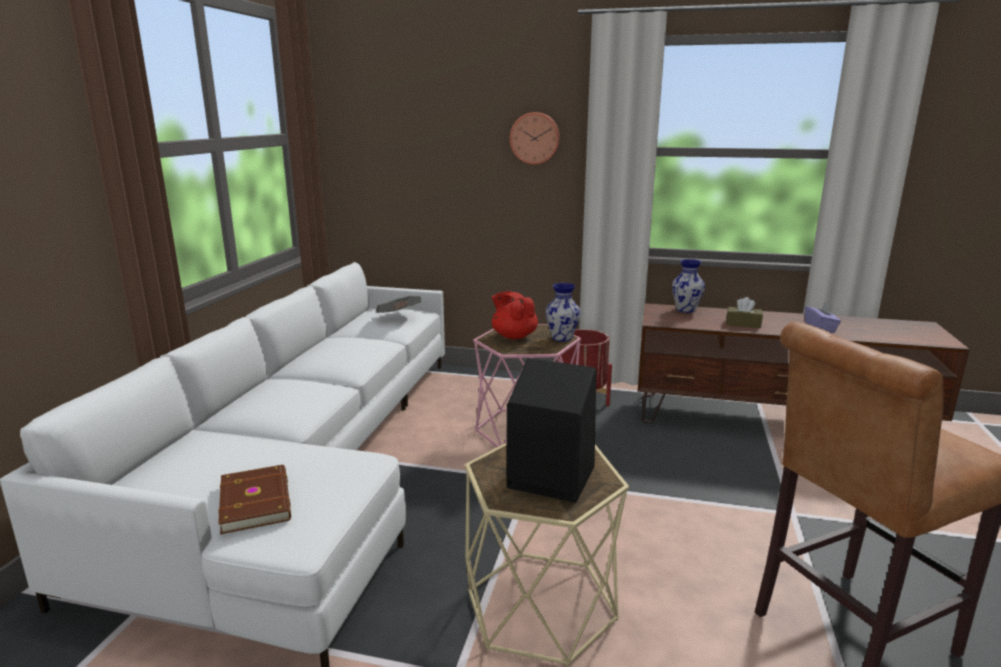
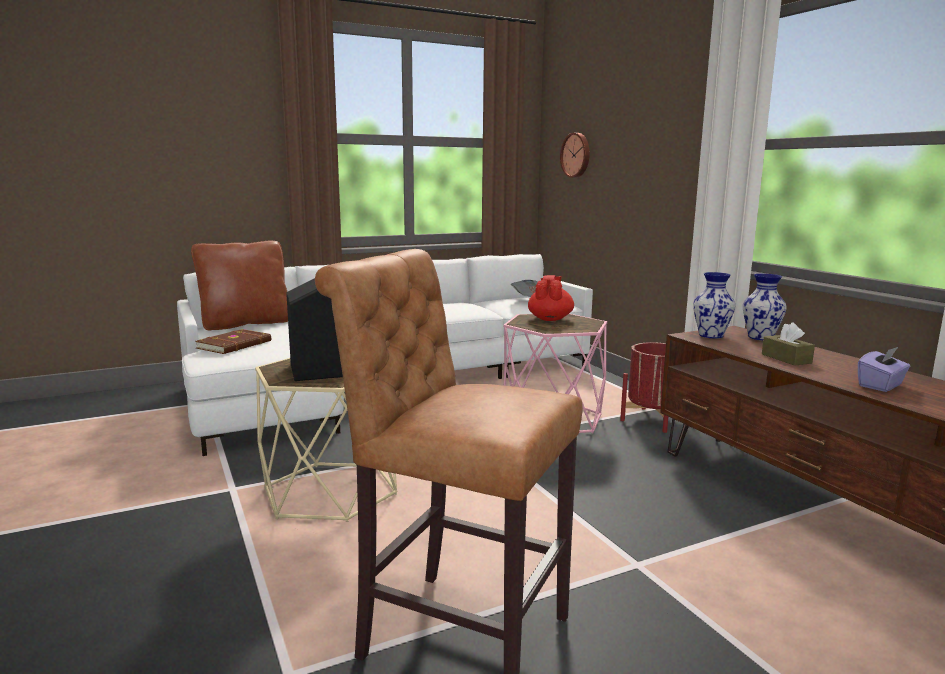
camera: 50 degrees right, 5 degrees down
(156, 466) = (246, 323): none -> brown pillow
(535, 138) = (673, 135): wall clock -> wall clock (576, 155)
(562, 338) = (582, 328): vase -> vase (711, 335)

